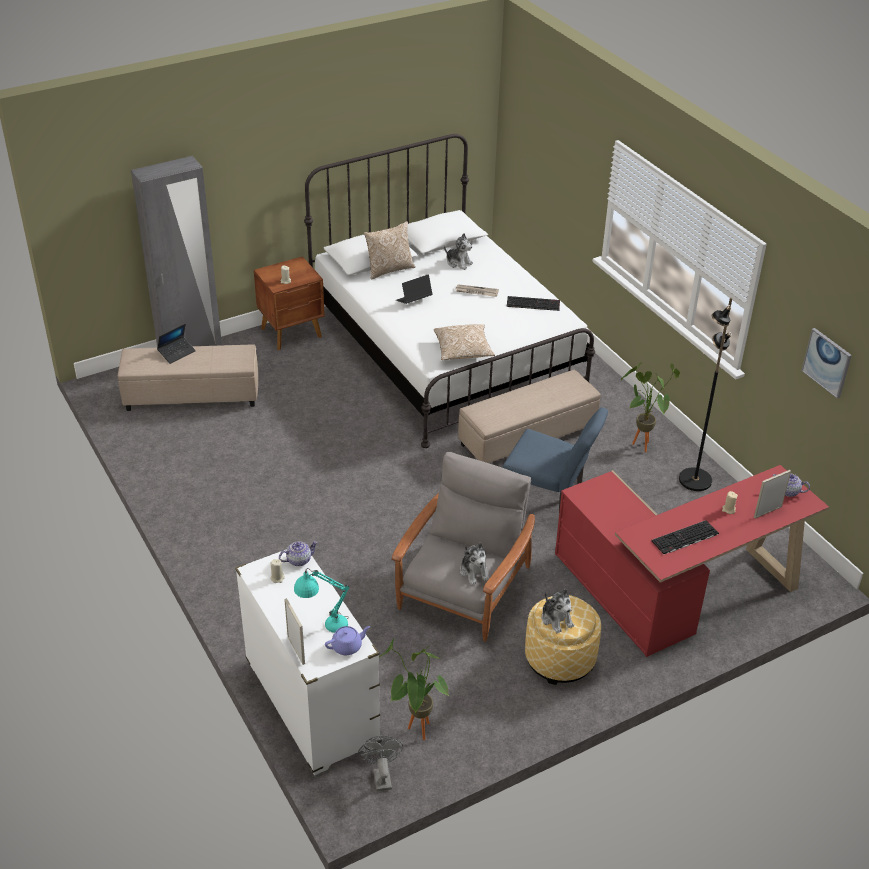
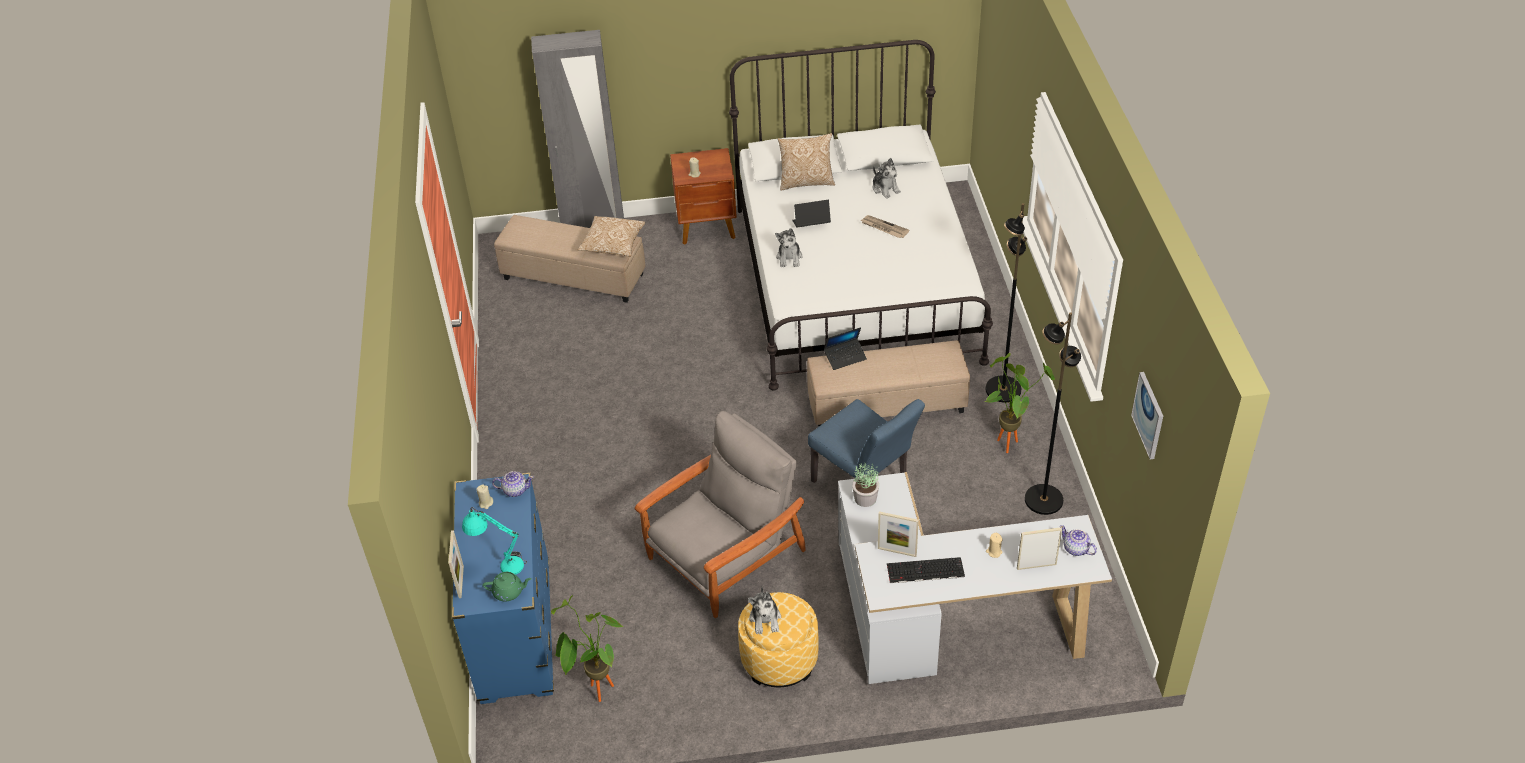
camera: 25 degrees right, 5 degrees up
(177, 353) = (560, 230): laptop -> laptop (845, 357)
(311, 704) = (515, 632): white dresser -> blue dresser
(347, 646) = (509, 592): purple teapot -> green teapot
(381, 776) = (540, 724): grey fan -> none
(463, 351) = (828, 295): pillow -> pillow (612, 245)
(474, 572) = (714, 544): plush toy -> plush toy (789, 258)
(534, 303) = (938, 255): keyboard -> none
(593, 498) = (865, 499): none -> potted plant
(612, 406) = (1002, 390): none -> black floor lamp
(653, 529) = (897, 552): none -> picture frame
(675, 590) = (945, 620): red desk -> white desk

